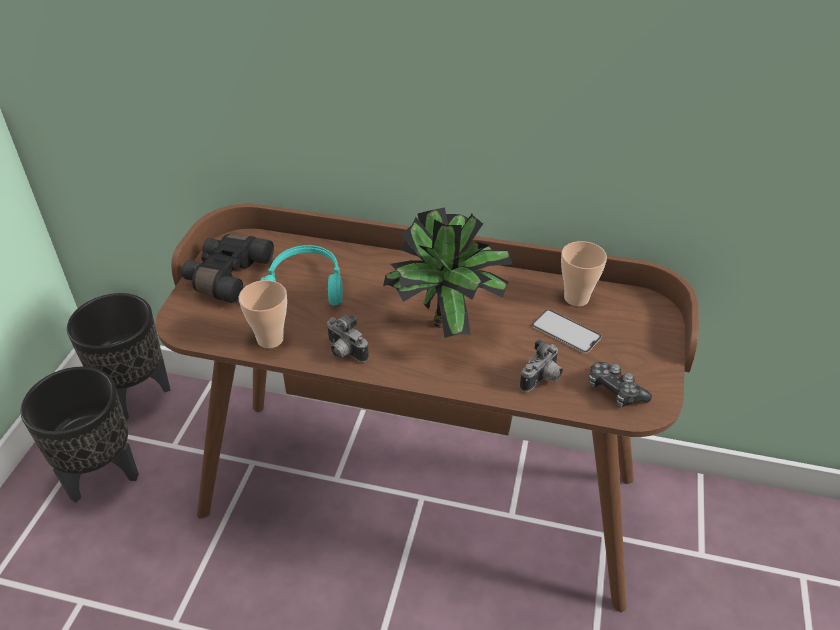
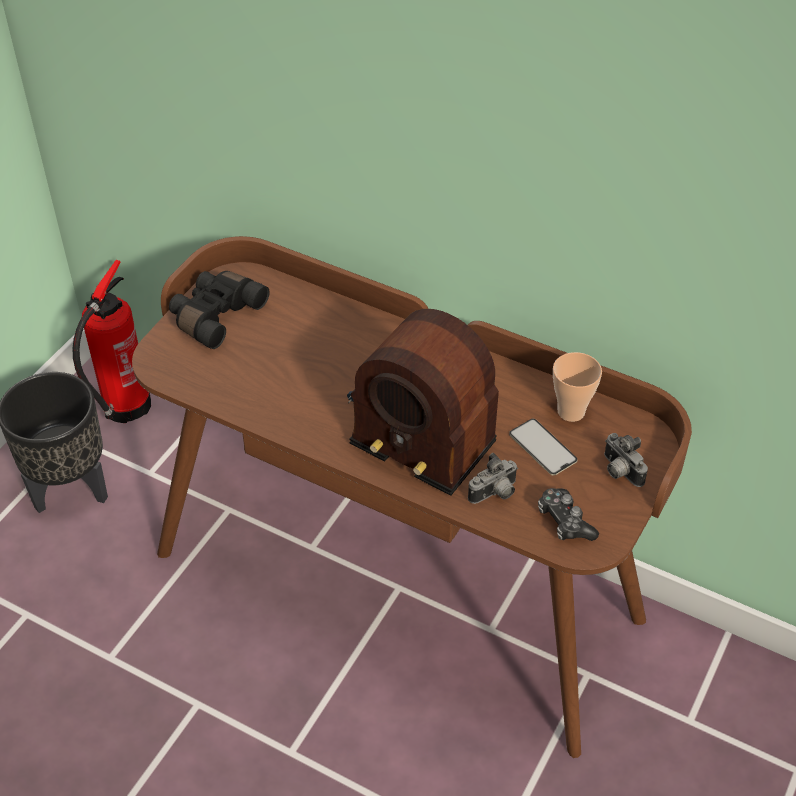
camera: 15 degrees right, 5 degrees up
(136, 396) = (123, 408): black planter -> fire extinguisher
(270, 339) = (238, 395): cup -> none
(305, 285) = (291, 341): turquoise headphones -> none
(344, 353) = (307, 424): camera -> camera (619, 472)
(448, 326) = (421, 416): potted plant -> radio

